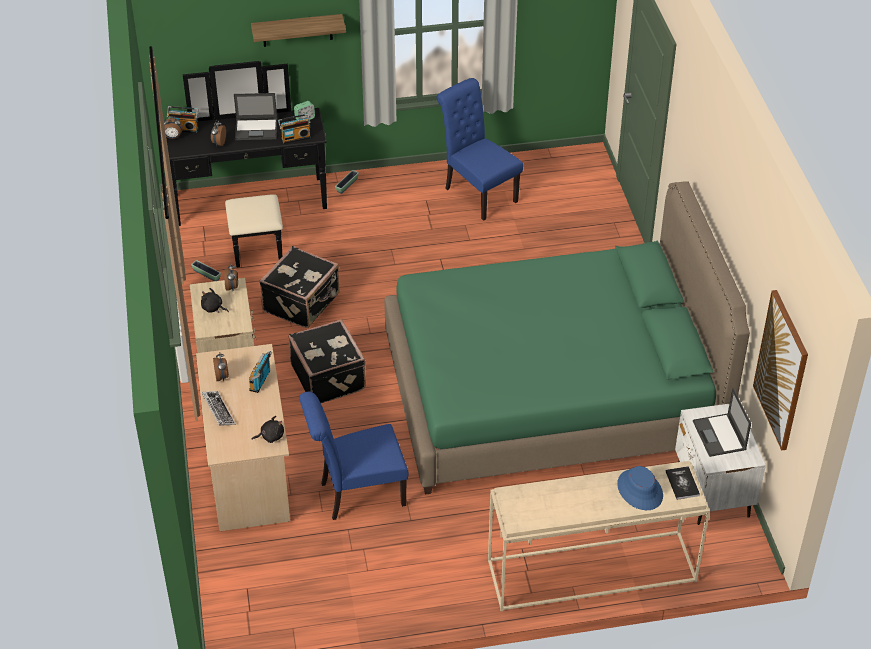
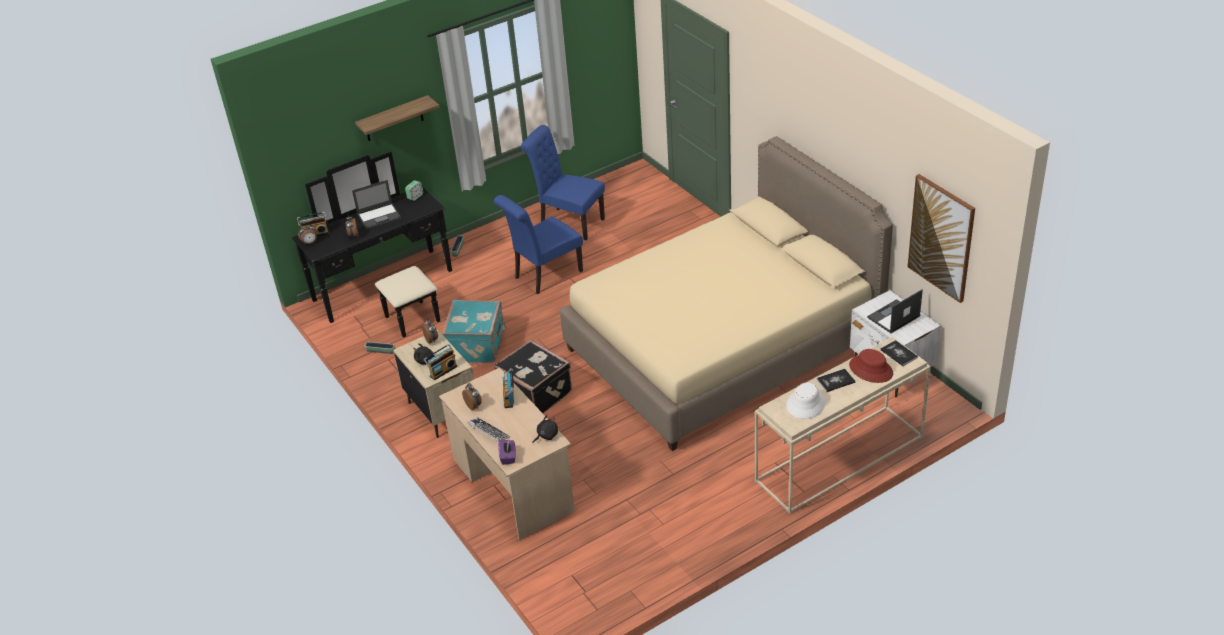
camera: 20 degrees left, 5 degrees down
(220, 445) = (508, 457): none -> purple tissue box
(295, 137) = (417, 212): radio -> radio (442, 371)
(303, 303) = (477, 345): black suitcase -> turquoise suitcase
(357, 494) = (617, 471): blue chair -> blue chair (544, 276)
(544, 503) = (805, 404): none -> white hat
(550, 394) = (722, 345): green bed -> beige bed
(593, 489) = (835, 381): none -> book
(640, 490) = (871, 369): blue hat -> red hat
(719, 436) = (893, 317): laptop -> laptop turned 90 degrees clockwise

